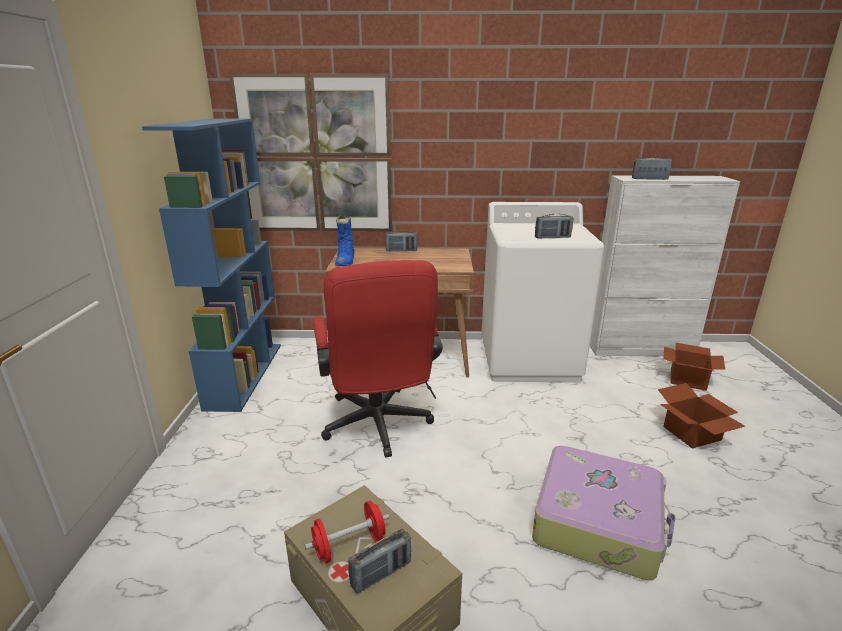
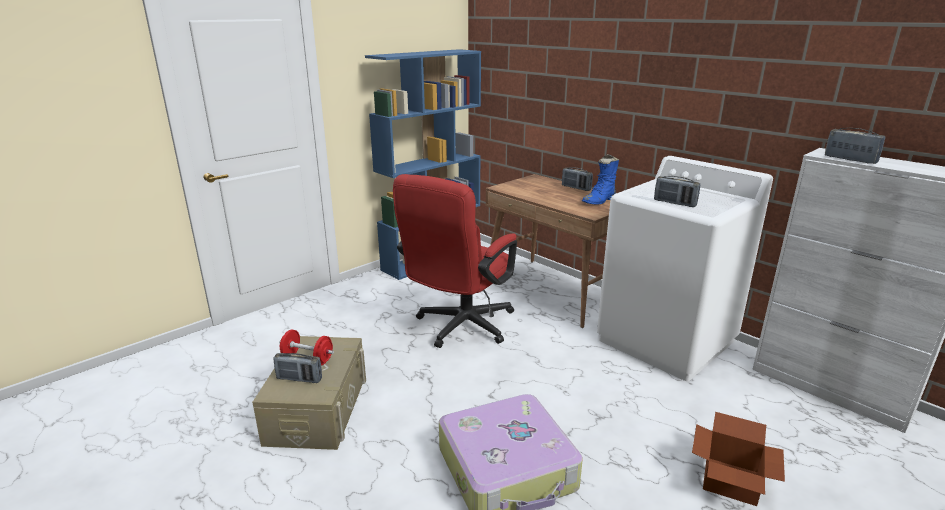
camera: 45 degrees right, 0 degrees up
(316, 156) = (528, 87): picture -> none
(346, 262) = (514, 185): blue boot -> blue boot (599, 201)
(688, 379) = (837, 444): cardboard box -> none

